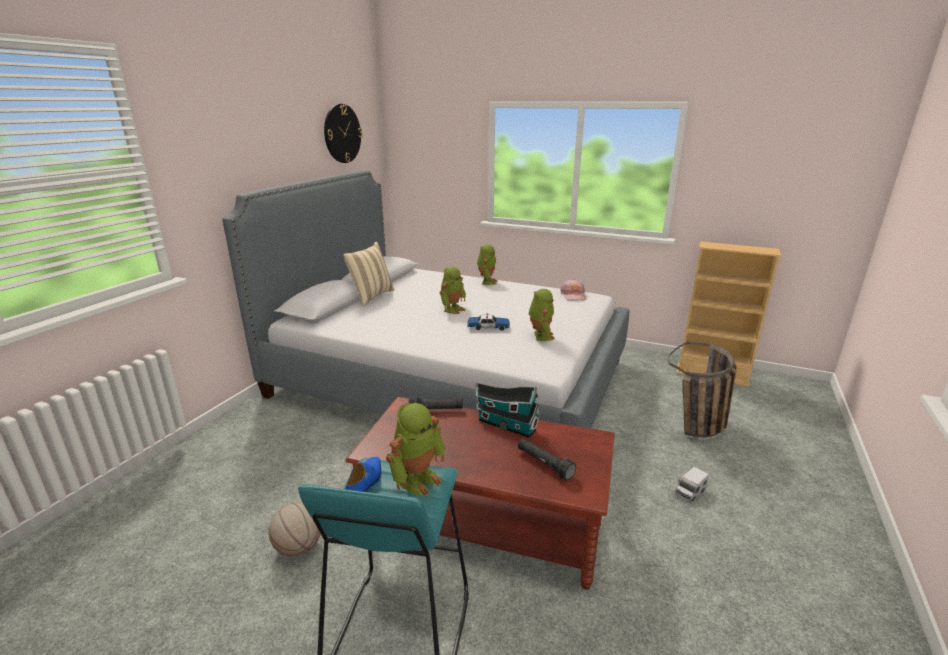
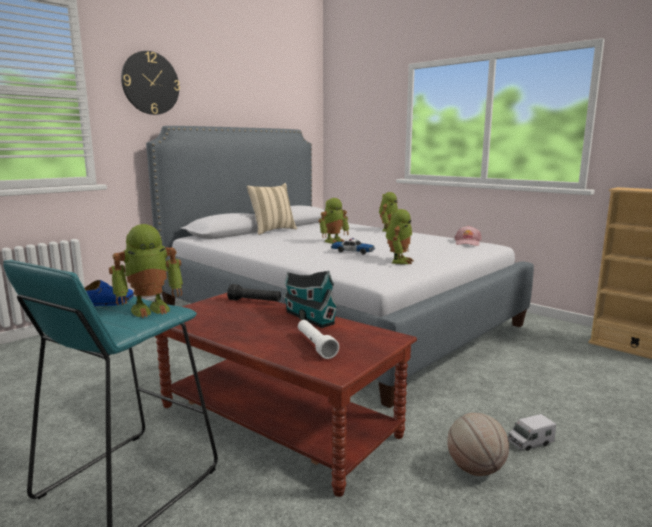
camera: 20 degrees right, 10 degrees down
(298, 547) = (104, 404): basketball -> basketball (475, 469)
(342, 133) = (277, 96): wall clock -> wall clock (150, 83)
(544, 464) = (315, 346): black flashlight -> white flashlight
(698, 430) = (581, 393): basket -> none

